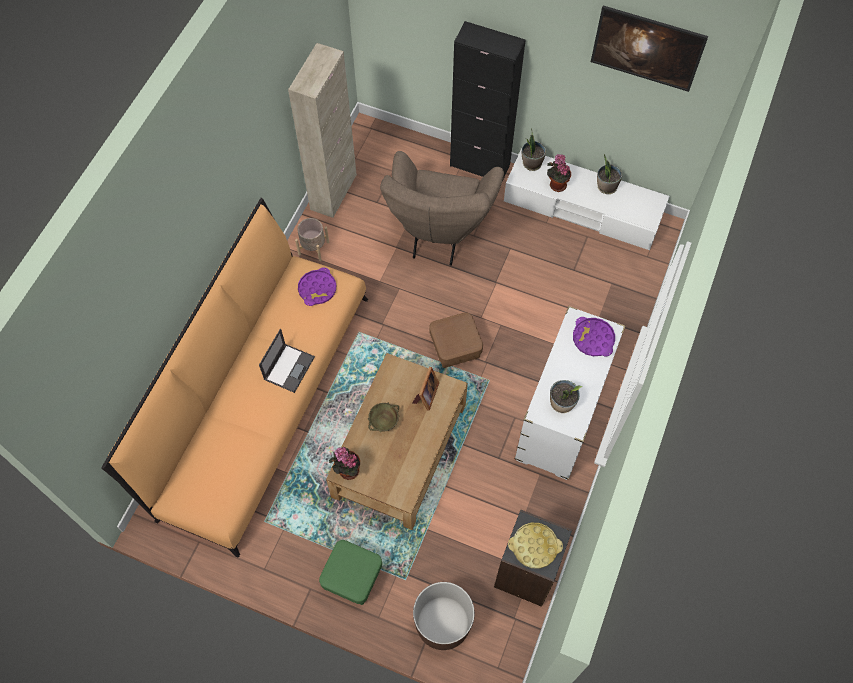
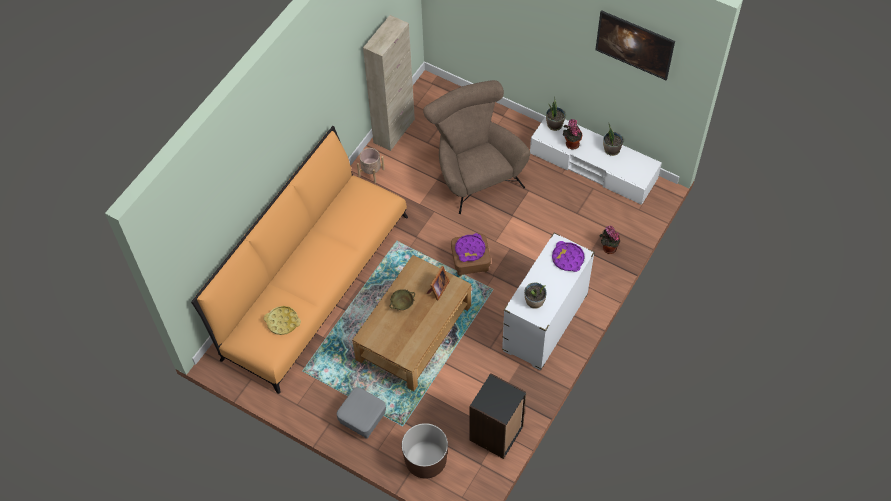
camera: 10 degrees right, 5 degrees down
(289, 367) = (337, 256): laptop -> none
(317, 289) = (367, 201): purple tray -> purple tray (470, 249)
(347, 470) = (368, 335): potted plant -> potted plant (608, 248)
(352, 578) = (362, 419): green ottoman -> grey ottoman
(440, 232) = (474, 172): brown armchair -> brown armchair turned 135 degrees clockwise
(479, 165) = (515, 122): black cabinet -> none
(534, 546) = (496, 399): yellow tray -> yellow tray (282, 322)

